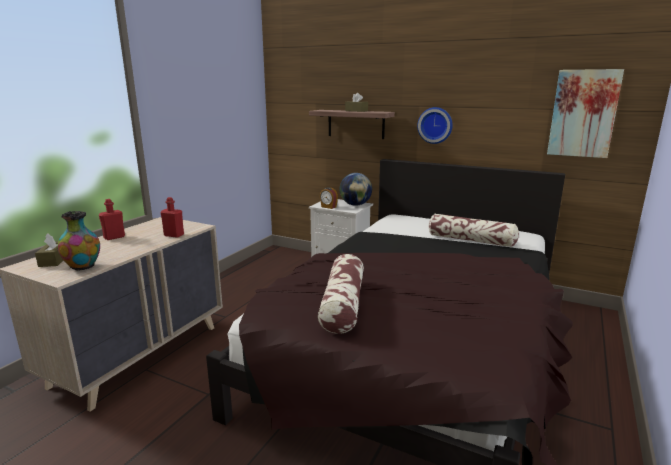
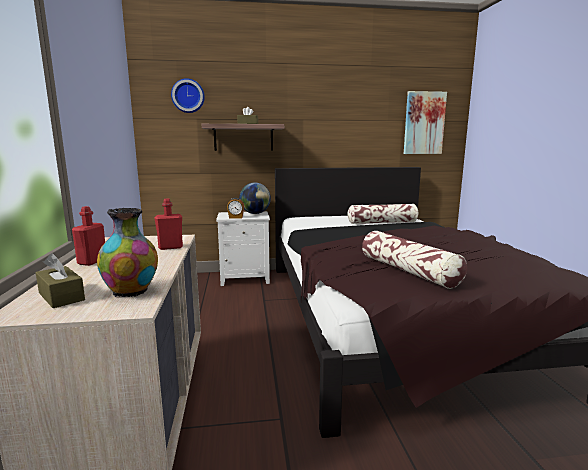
camera: 35 degrees left, 5 degrees down
(435, 125) = (319, 135): wall clock -> wall clock (188, 96)

